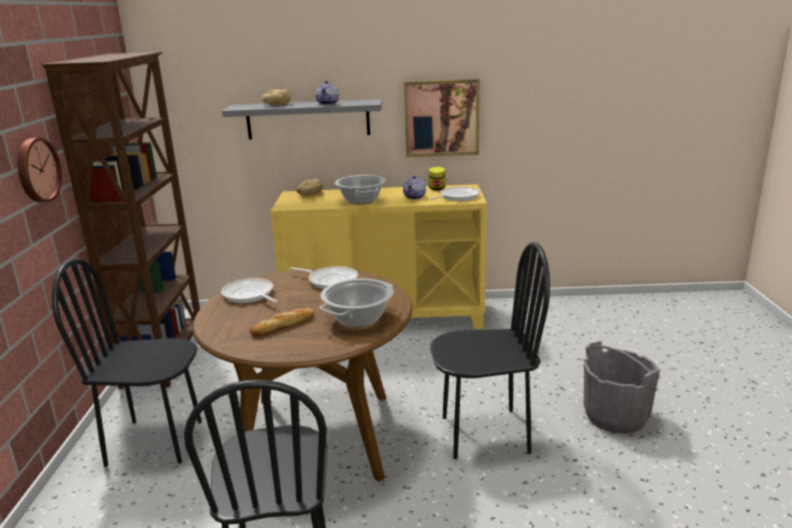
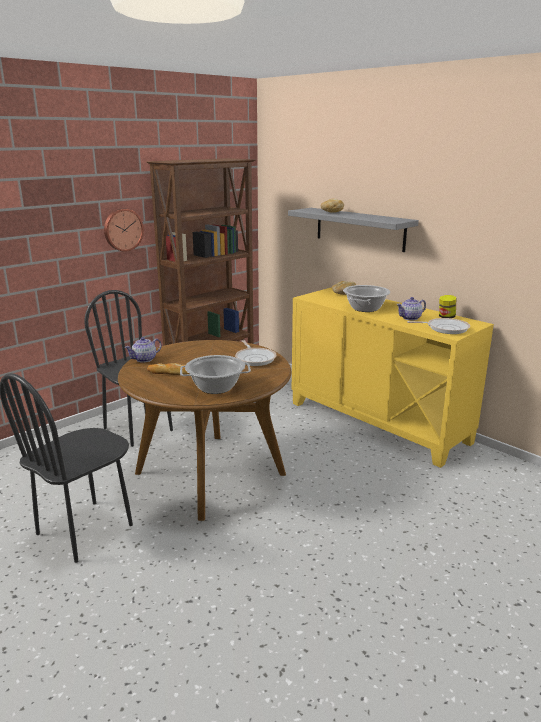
camera: 45 degrees right, 0 degrees up
(249, 295) = (197, 349): frying pan -> none
(328, 104) = (364, 217): teapot -> teapot (145, 359)
(441, 118) = (469, 248): picture -> none
(485, 433) = (307, 537): black chair -> none
(616, 416) = (433, 596): grey bucket -> none

